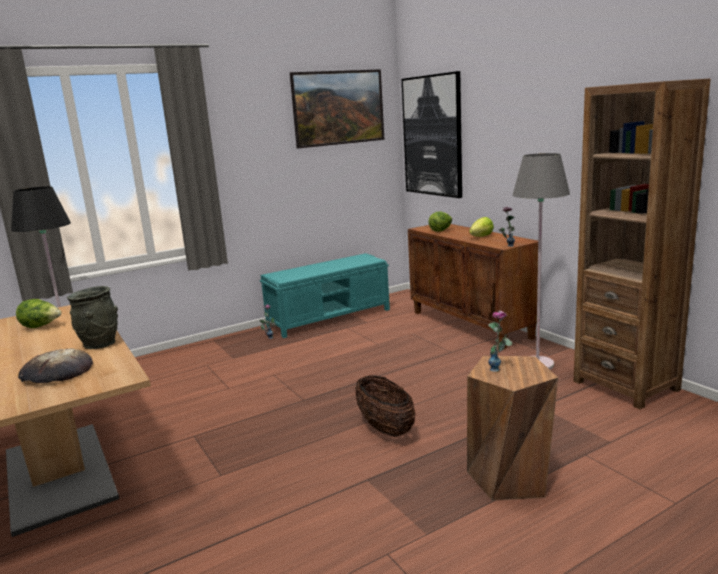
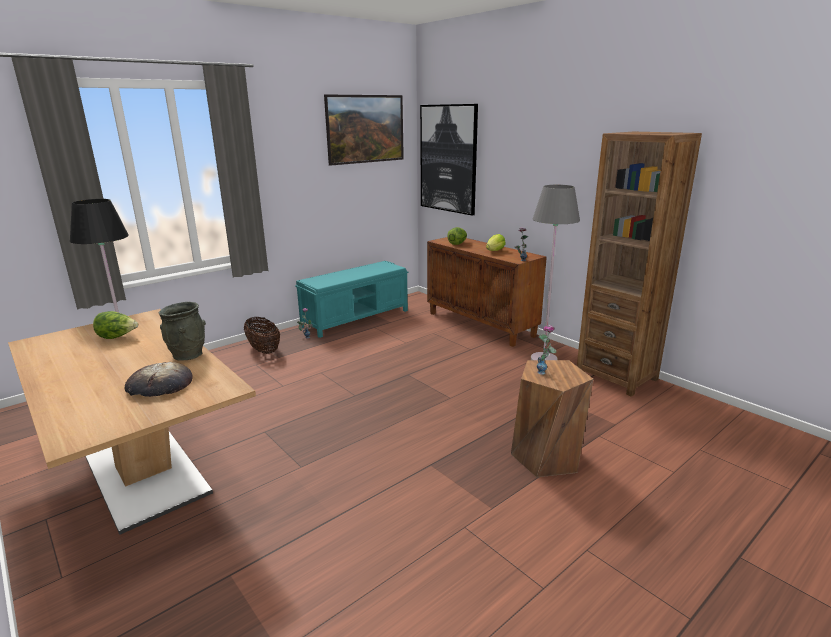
camera: 10 degrees left, 5 degrees up
(385, 428) = (433, 418): basket -> basket (264, 350)

